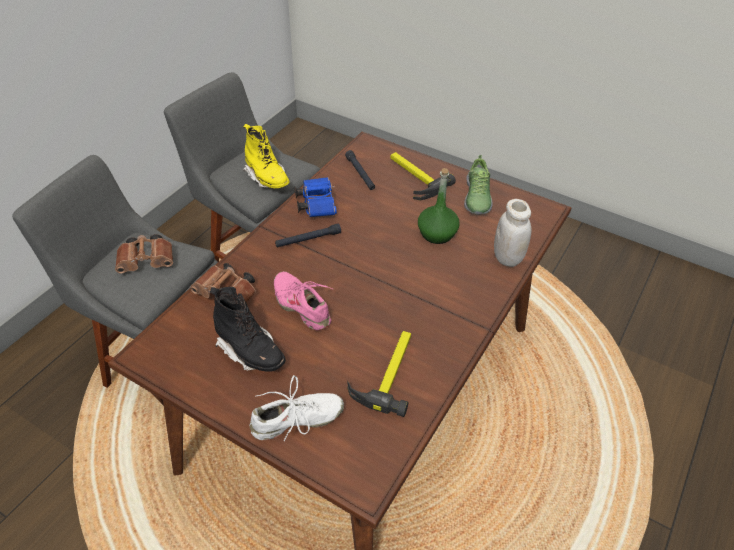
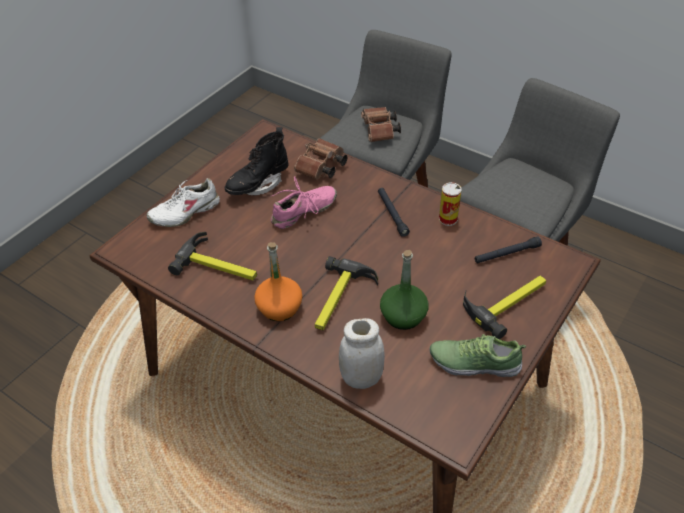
camera: 95 degrees right, 0 degrees up
(267, 178) = (508, 194): yellow boot -> none
(297, 421) = (185, 212): white shoe -> white shoe turned 75 degrees clockwise
(316, 204) = (448, 219): blue binoculars -> can
(424, 273) = (340, 300): none -> hammer
(440, 316) = (279, 307): none -> orange bottle

